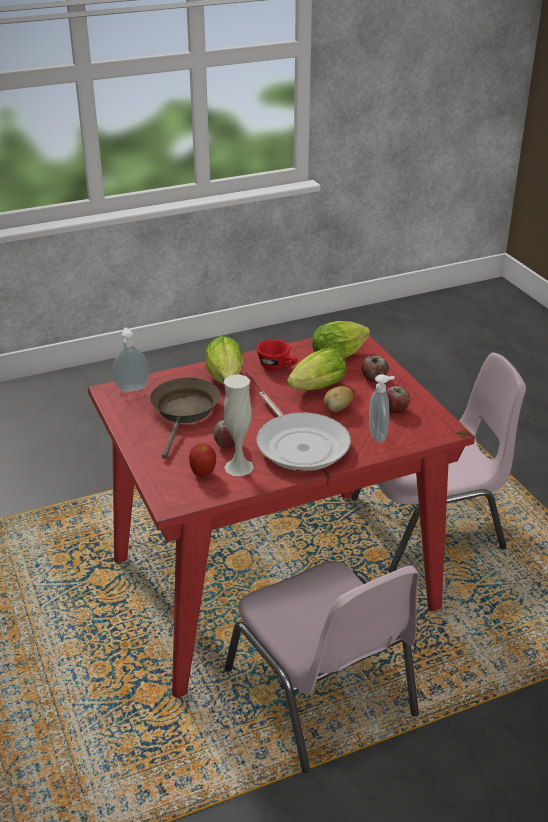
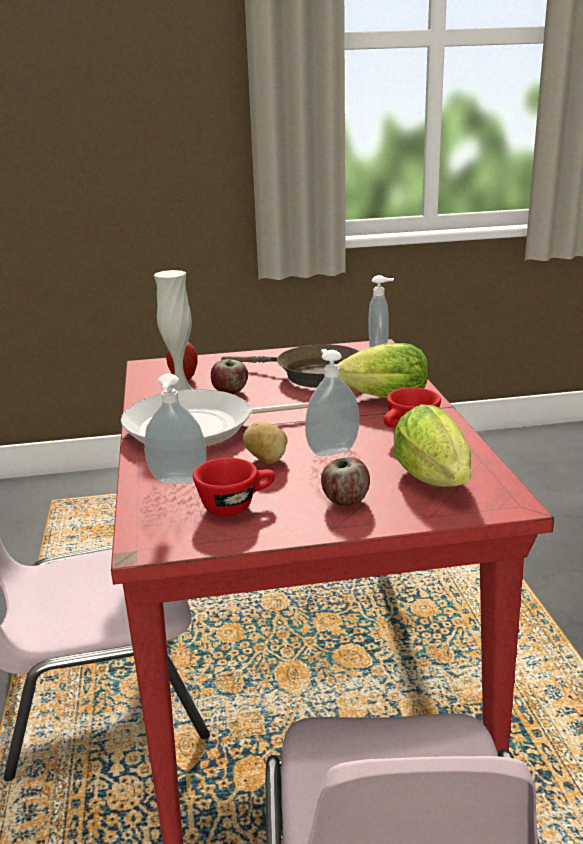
camera: 105 degrees right, 10 degrees down
(315, 389) = (331, 450): lettuce -> soap dispenser
(395, 410) = (236, 505): apple -> red cup

